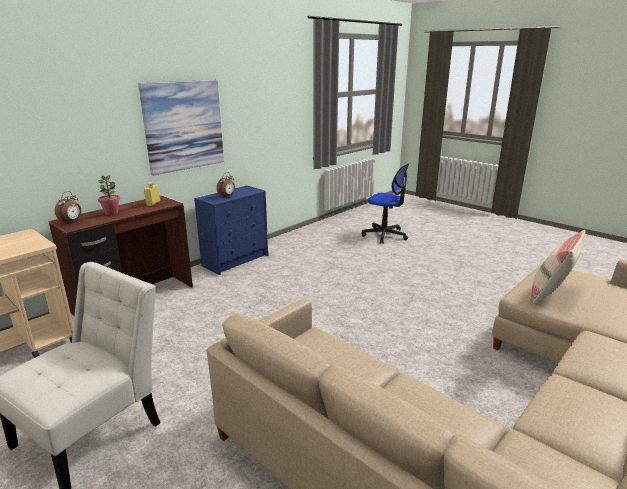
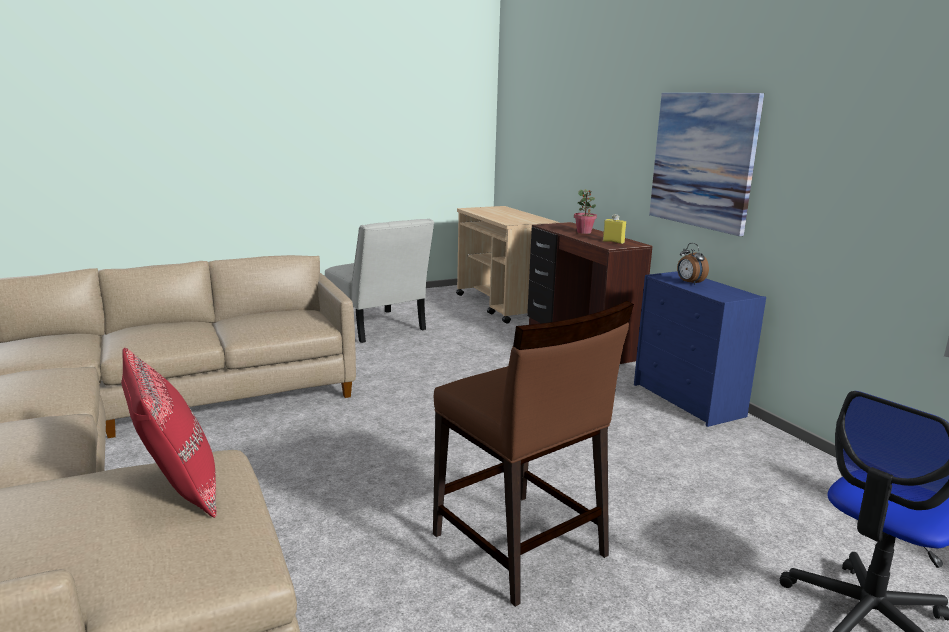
camera: 110 degrees right, 5 degrees down
(71, 221) = (562, 225): alarm clock -> none
(413, 284) = (519, 546): none -> brown chair
(550, 295) = (176, 488): beige pillow -> red pillow

